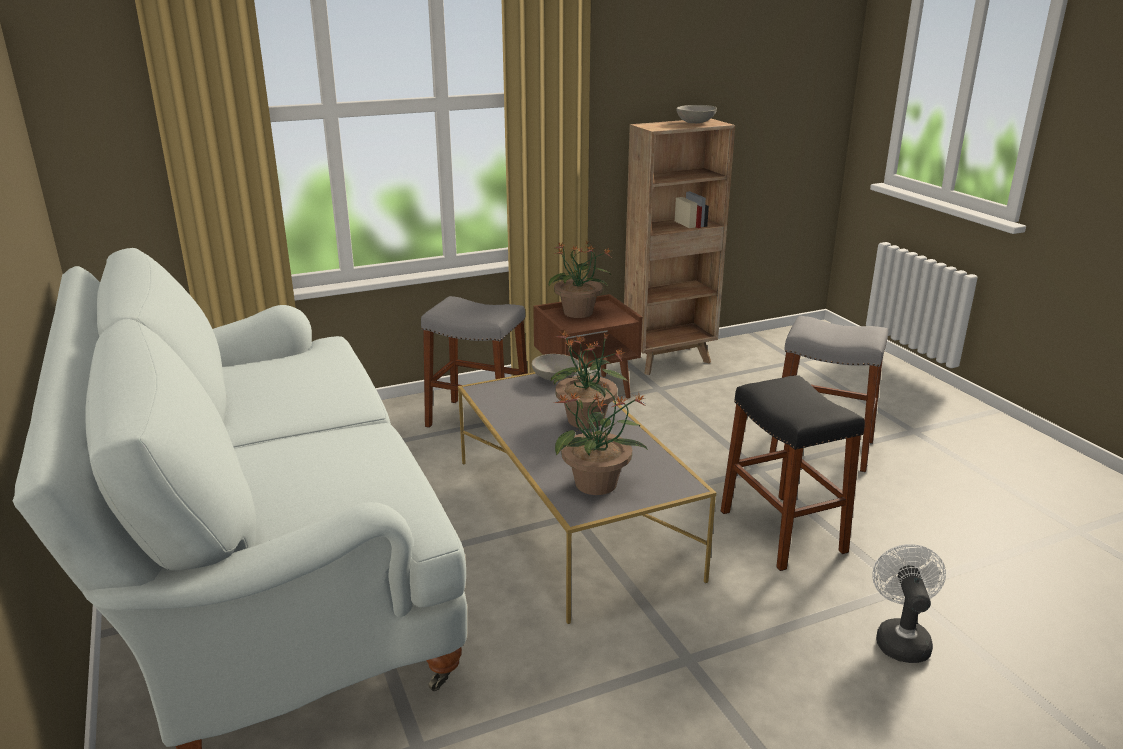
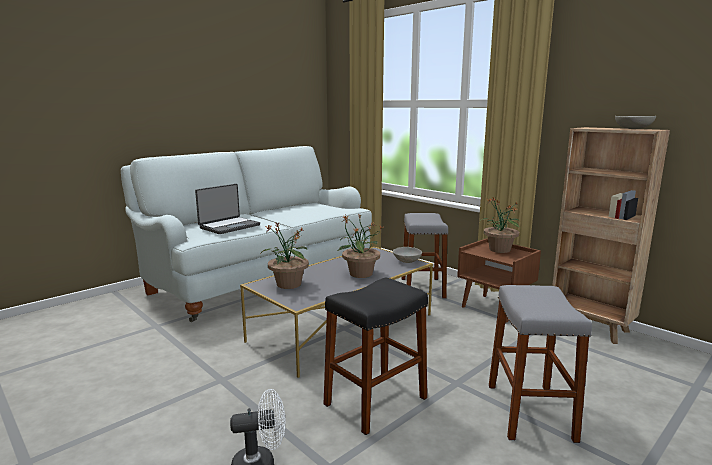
camera: 70 degrees right, 10 degrees down
(356, 473) = (229, 226): none -> laptop

